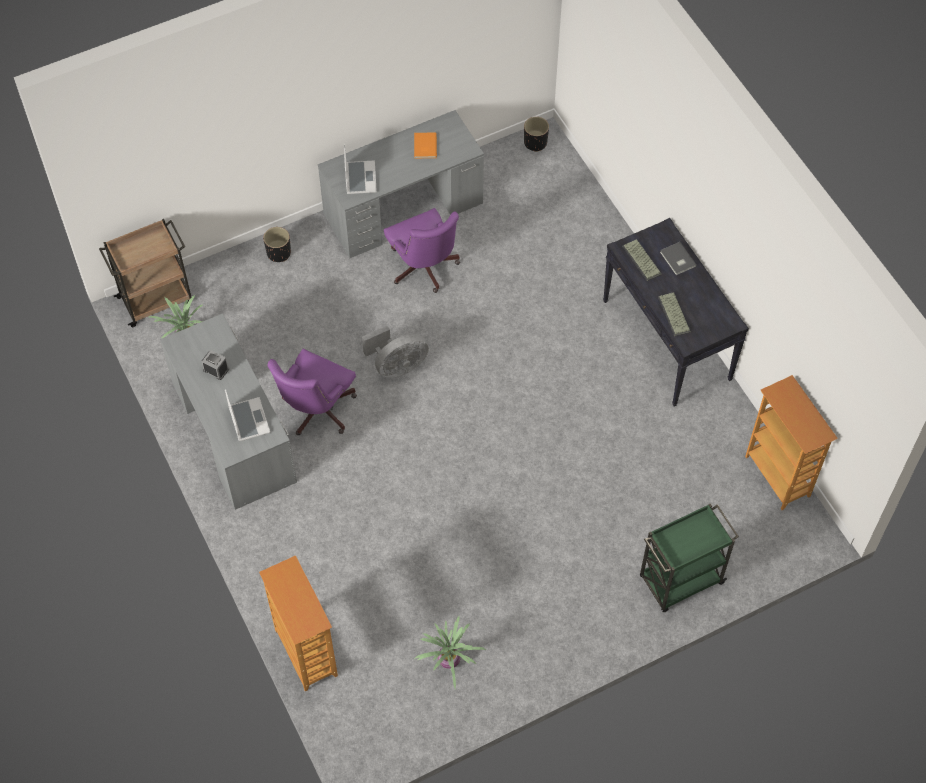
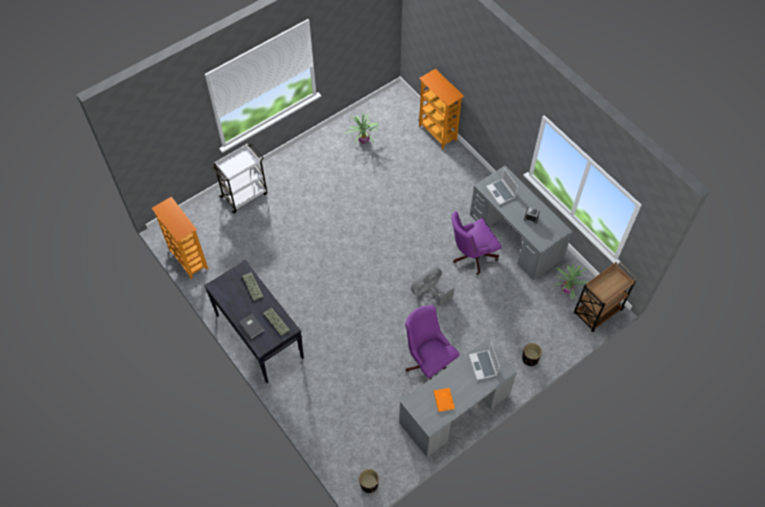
camera: 170 degrees right, 0 degrees up
(316, 411) = (471, 256): purple office chair -> purple office chair turned 135 degrees counterclockwise
(680, 581) = (245, 194): green cart -> white cart

